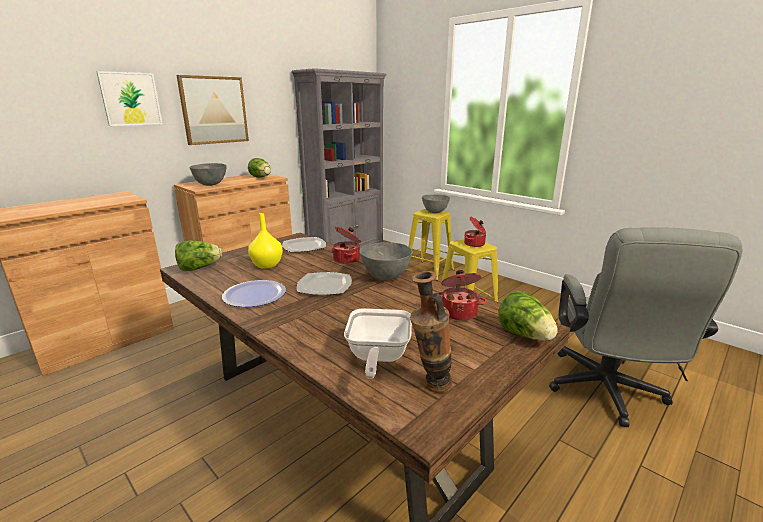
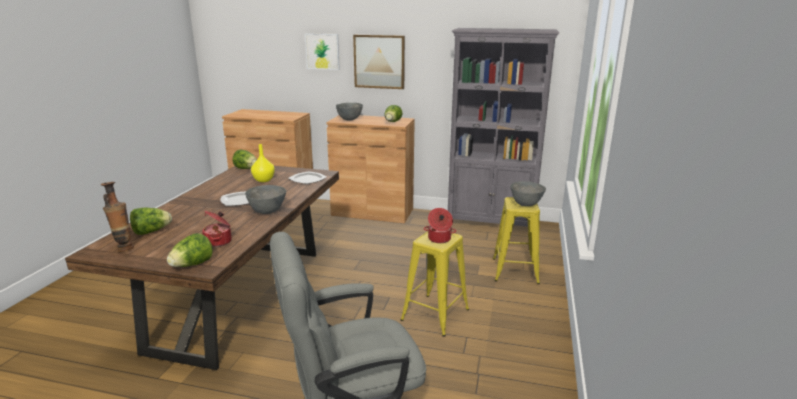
camera: 60 degrees right, 0 degrees up
(255, 295) = (216, 189): plate -> none
(347, 259) = (292, 195): cooking pot -> none
(377, 357) = (151, 231): frying pan -> lettuce

